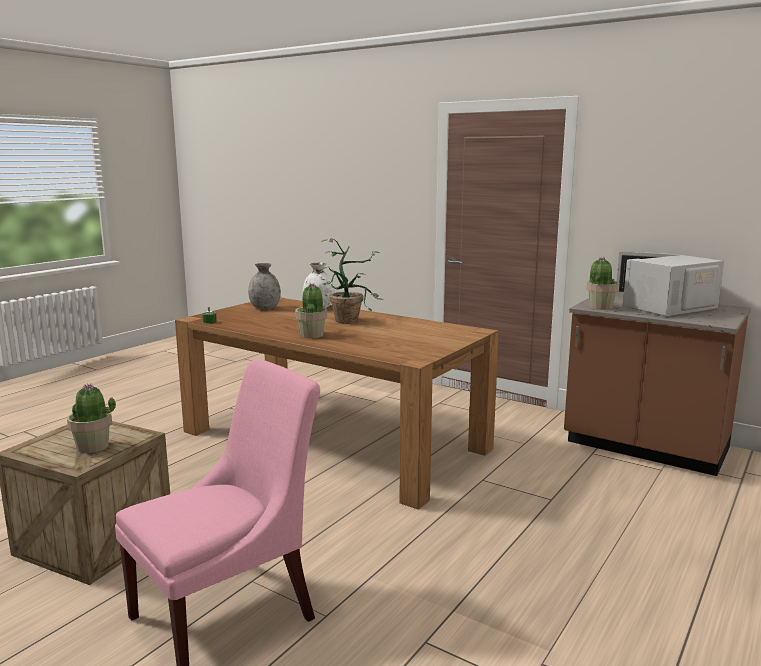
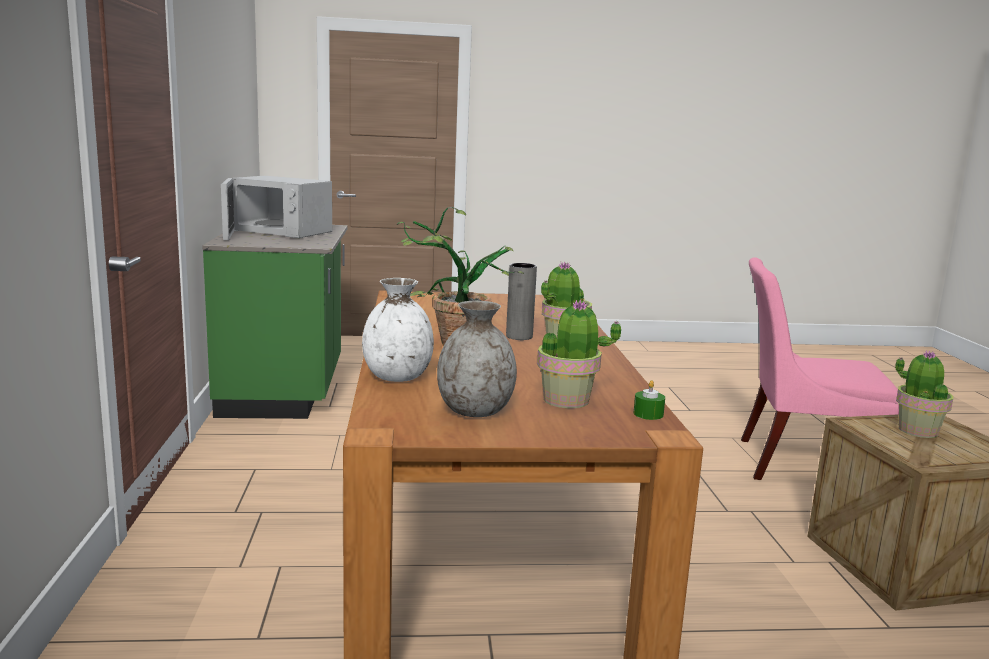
camera: 130 degrees left, 0 degrees up
(338, 331) = (519, 336): none -> grey vase
(600, 307) = (313, 243): potted plant -> potted plant (567, 400)
(645, 447) = (286, 390): brown counter -> green counter

